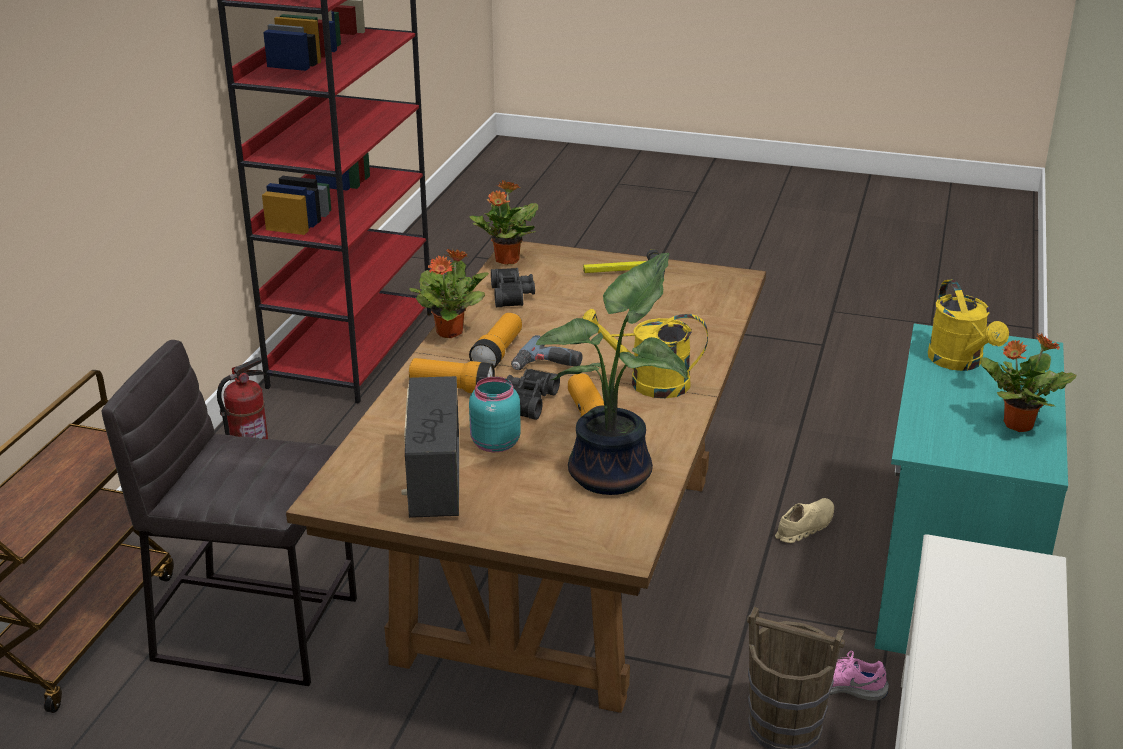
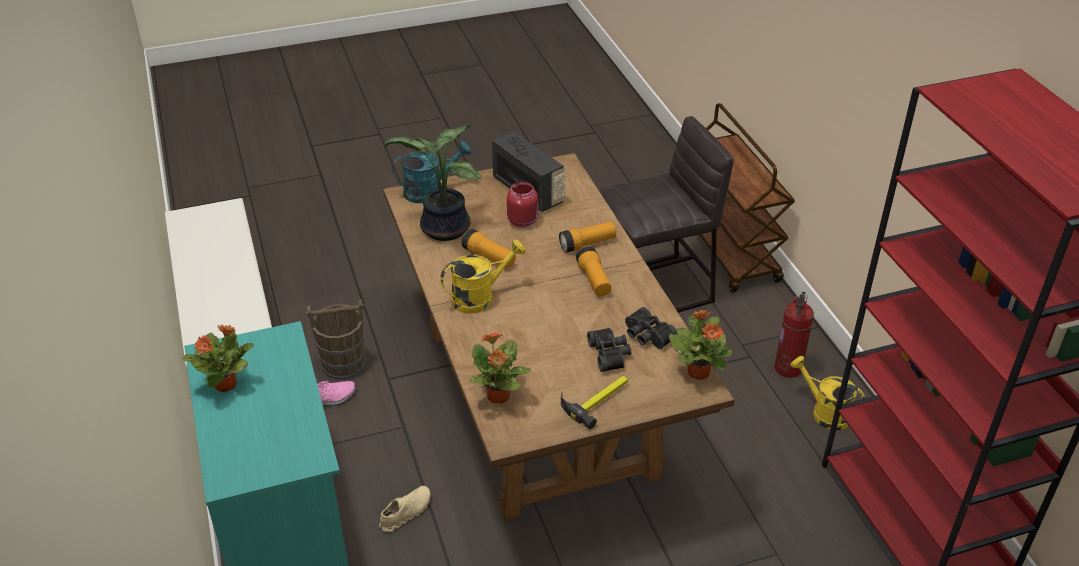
camera: 145 degrees right, 10 degrees up
(450, 332) = (643, 284): potted plant -> potted plant (498, 397)
(494, 444) = (523, 221): turquoise jar -> red jar
(526, 401) = (536, 253): black binoculars -> black binoculars (610, 354)
(547, 365) = (554, 284): power drill -> none
(577, 541) = (429, 191): none -> turquoise watering can
(805, 527) = (406, 512): beige shoe -> beige shoe turned 150 degrees counterclockwise
(960, 363) = (284, 433): yellow watering can -> yellow watering can (824, 412)

